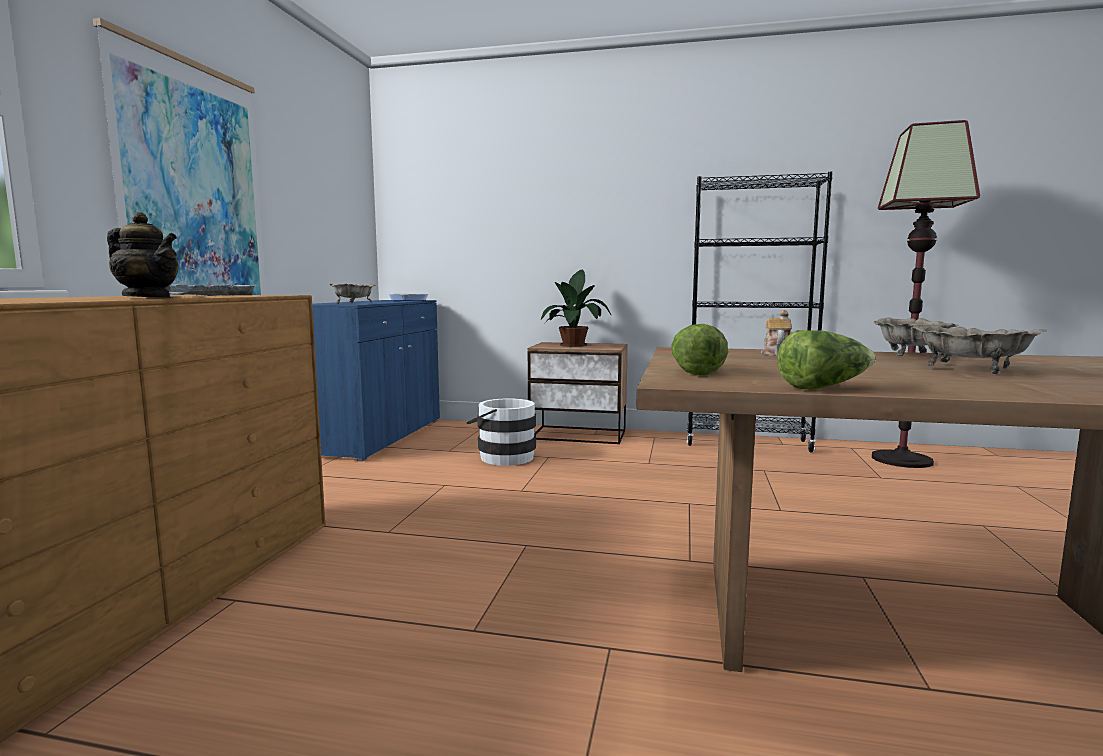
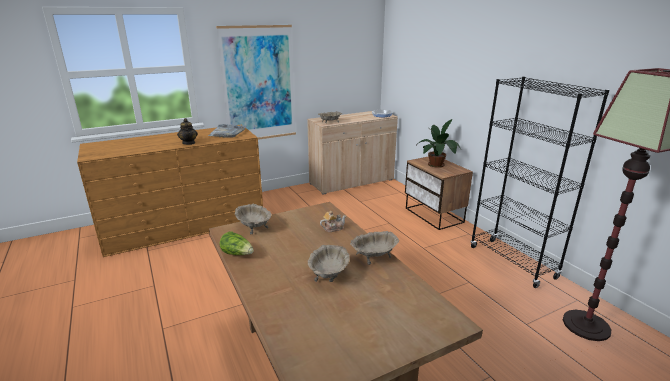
camera: 50 degrees right, 15 degrees up
(378, 437) = (352, 182): blue cabinet -> beige cabinet
(502, 457) = (371, 214): white bucket -> none
(695, 371) = (253, 227): lettuce -> beige bowl

